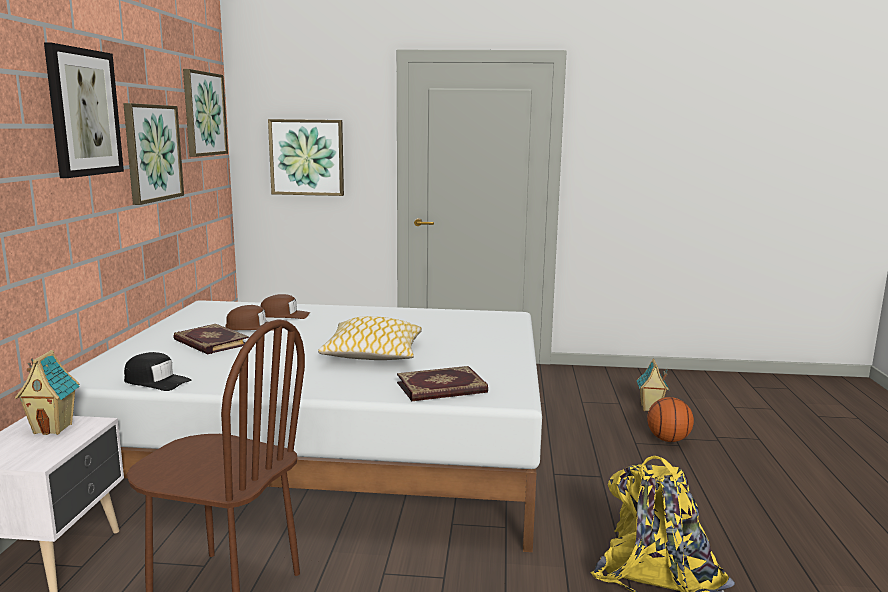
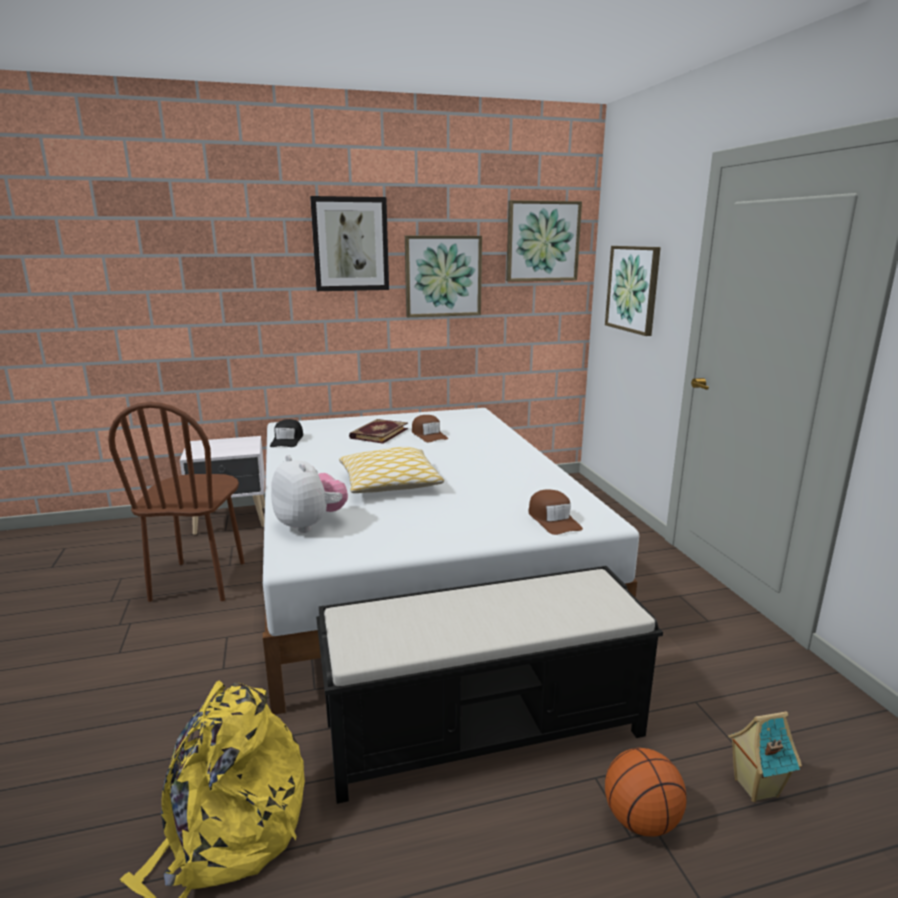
camera: 70 degrees right, 5 degrees up
(54, 428) = (239, 445): toy house -> none
(285, 315) = (473, 436): brown cap -> brown cap (553, 520)
(442, 388) = (310, 524): book -> plush toy
(582, 464) = (486, 727): none -> black bench

